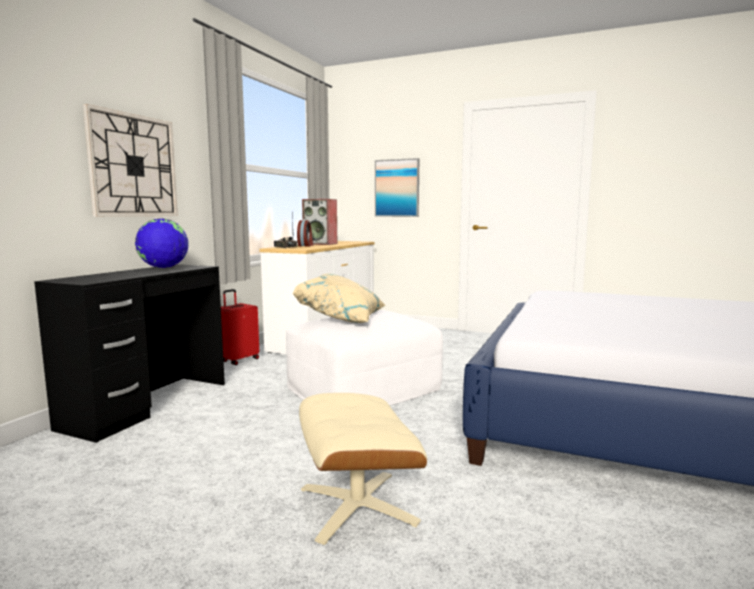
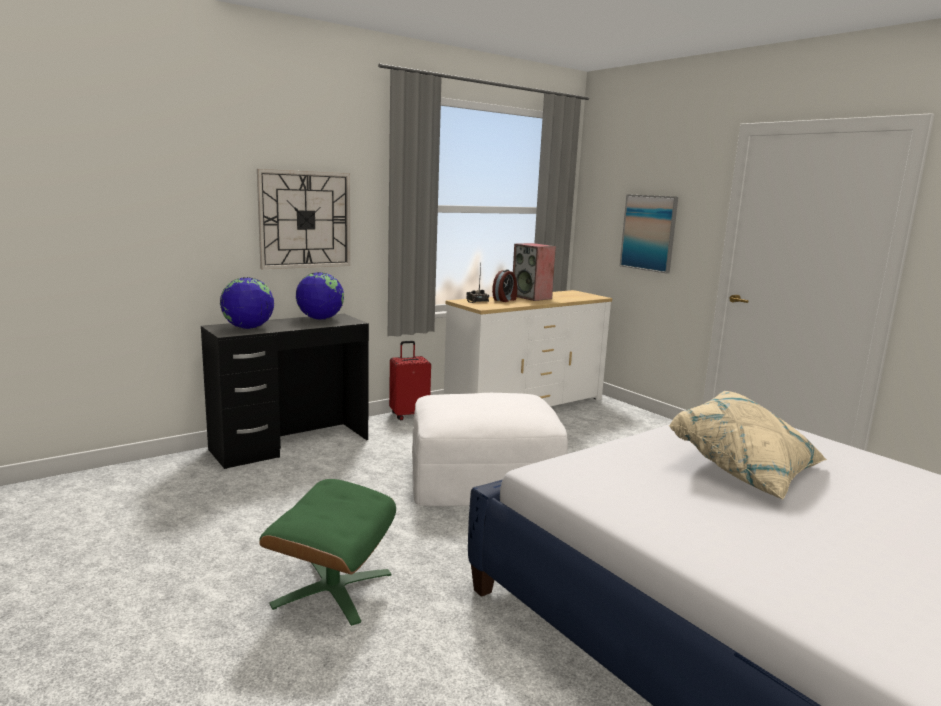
camera: 30 degrees right, 5 degrees up
(101, 277) = (248, 328): none -> globe
(342, 317) = (466, 398): beige pillow -> beige pillow (745, 469)
(356, 505) = (332, 589): beige ottoman -> green ottoman

